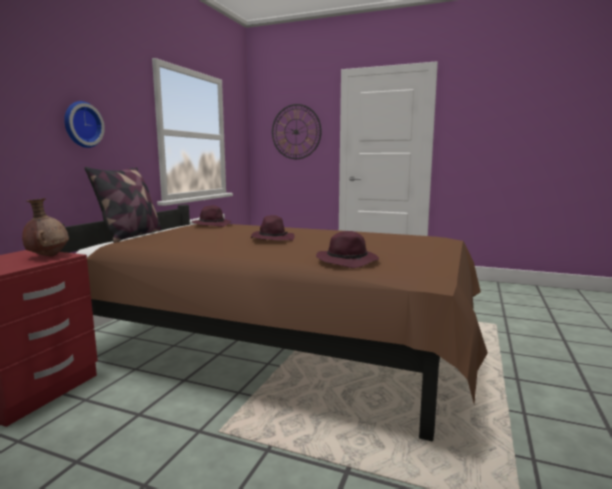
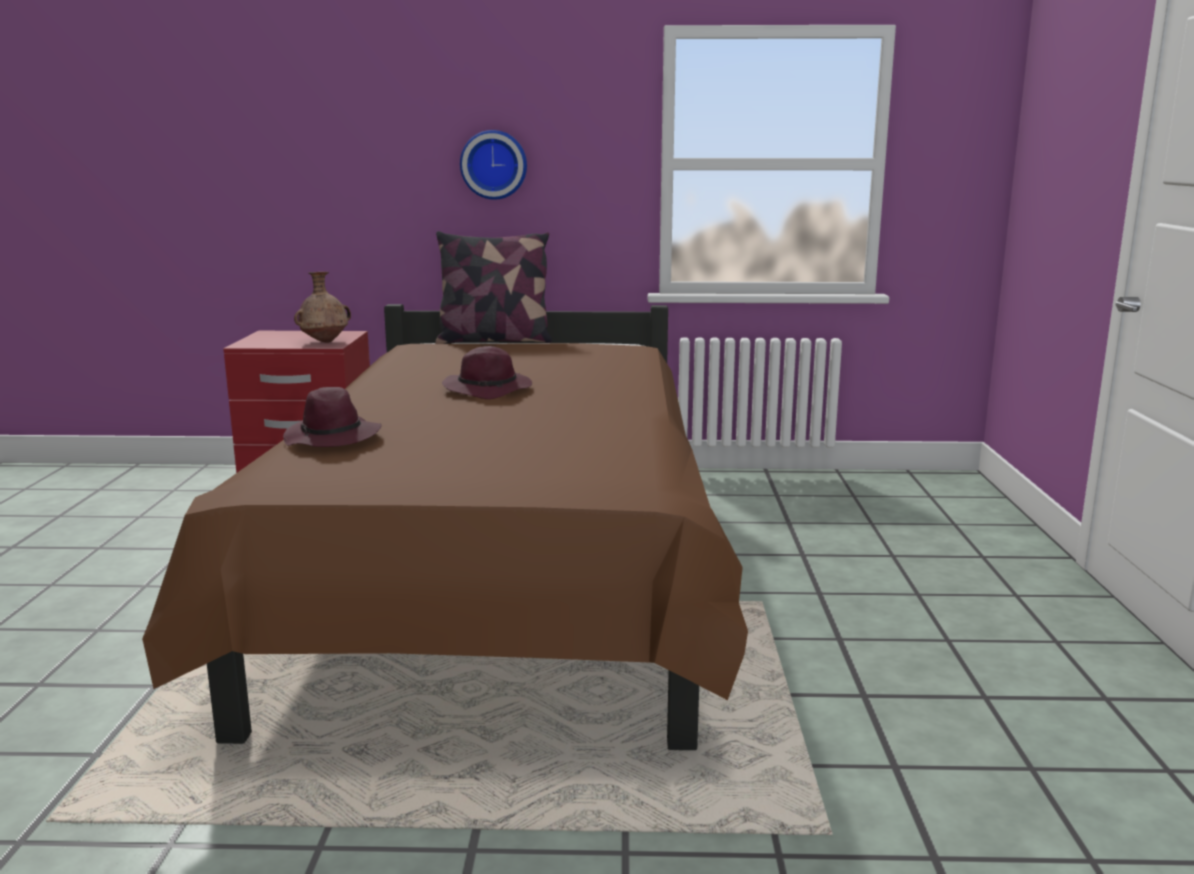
camera: 70 degrees right, 5 degrees up
(212, 224) = (605, 350): purple hat -> none
(296, 132) = (1071, 146): wall clock -> none

